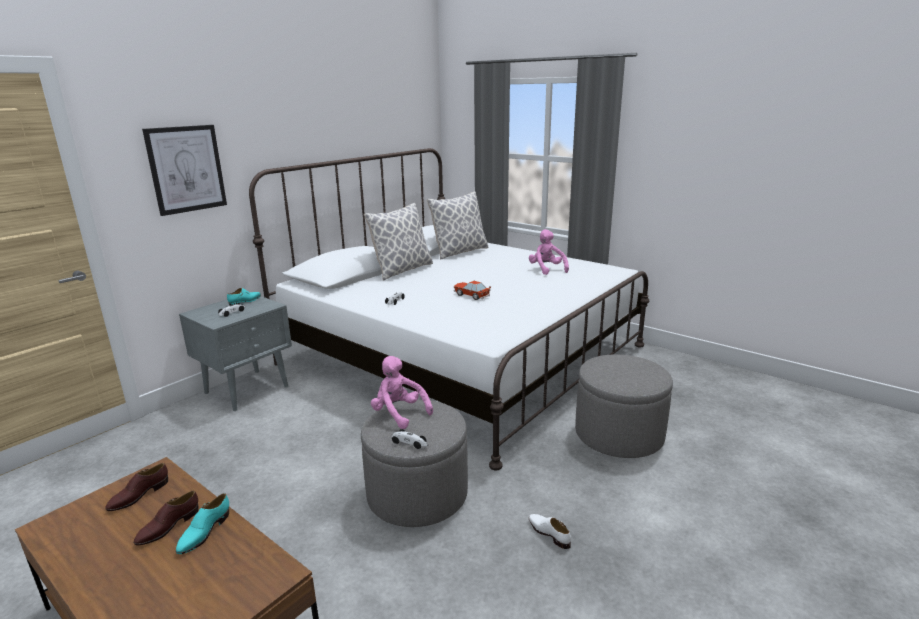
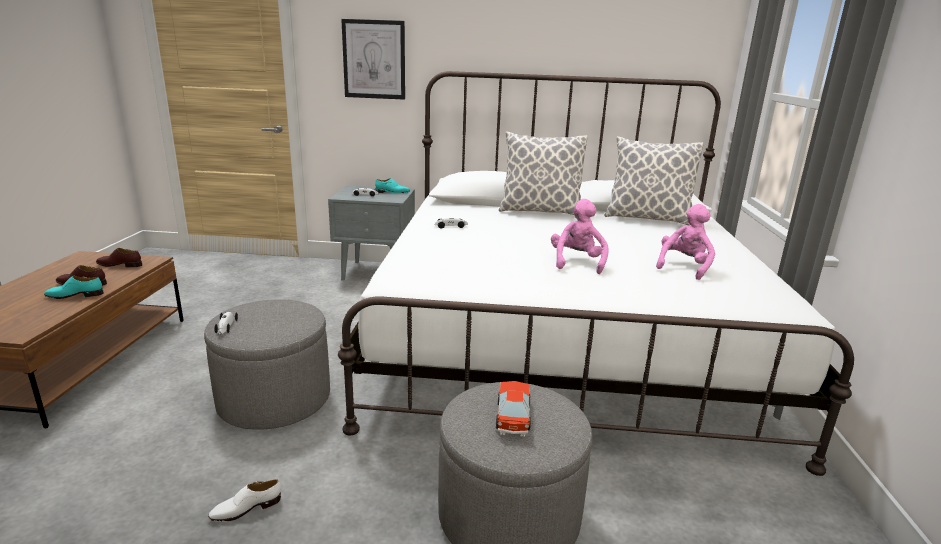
camera: 55 degrees right, 0 degrees up
(399, 413) = (279, 308): pink plush toy -> pink plush toy (577, 262)
(471, 295) = (518, 249): toy car -> toy car (513, 415)
(549, 533) = (246, 509): white shoe -> white shoe turned 135 degrees counterclockwise

